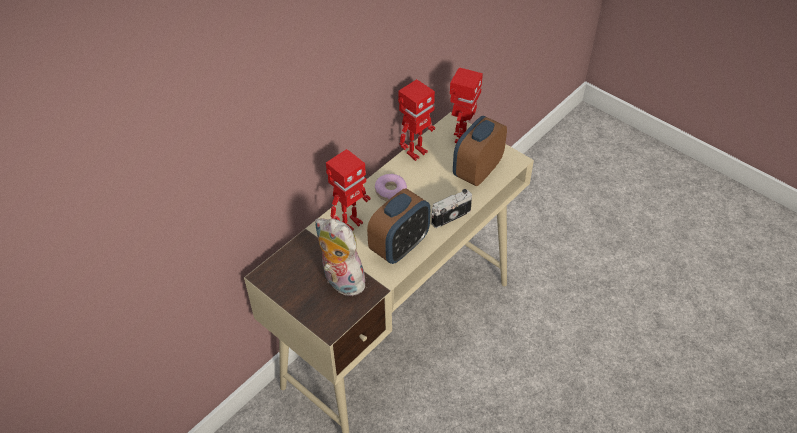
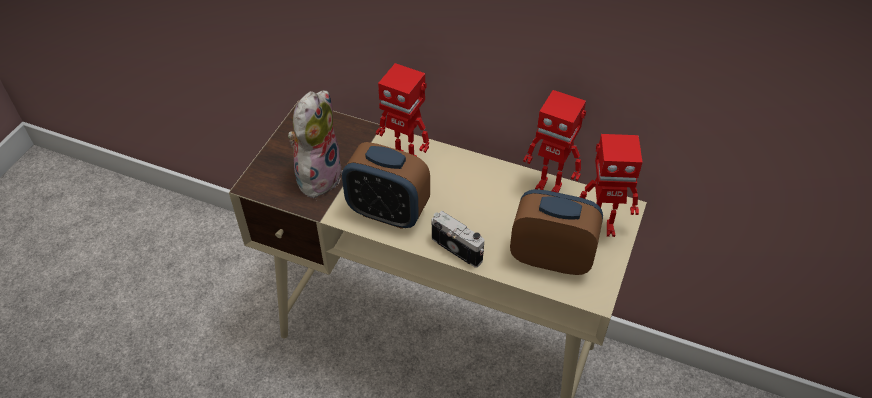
camera: 70 degrees right, 0 degrees up
(390, 191) = (471, 180): donut -> none

